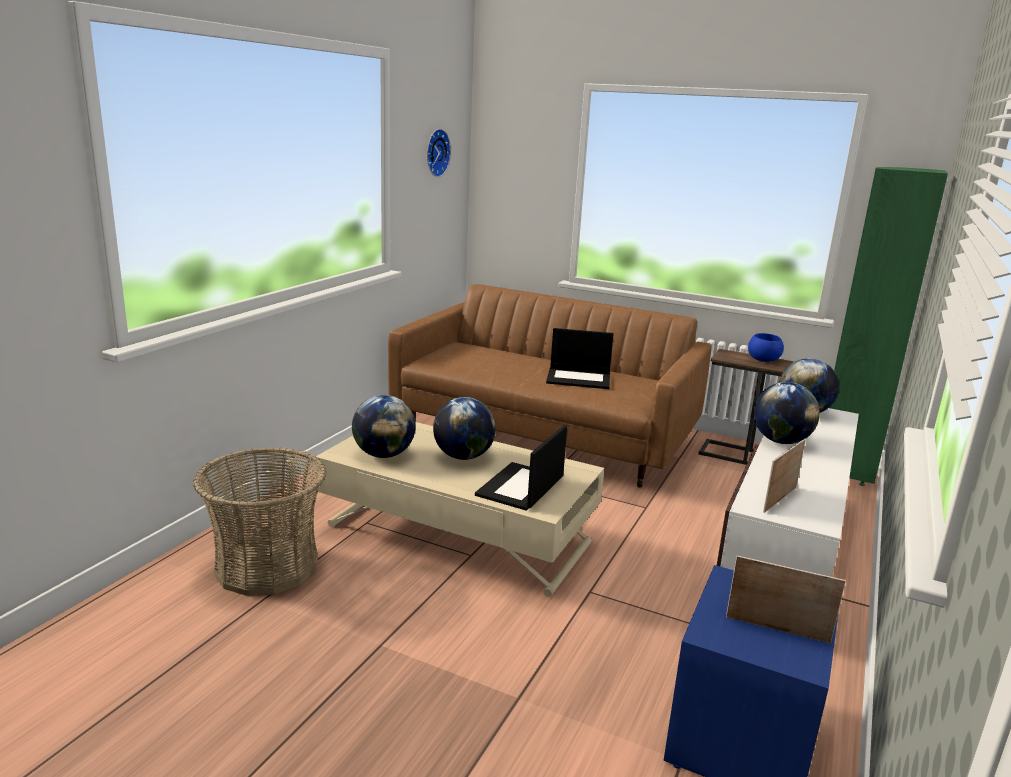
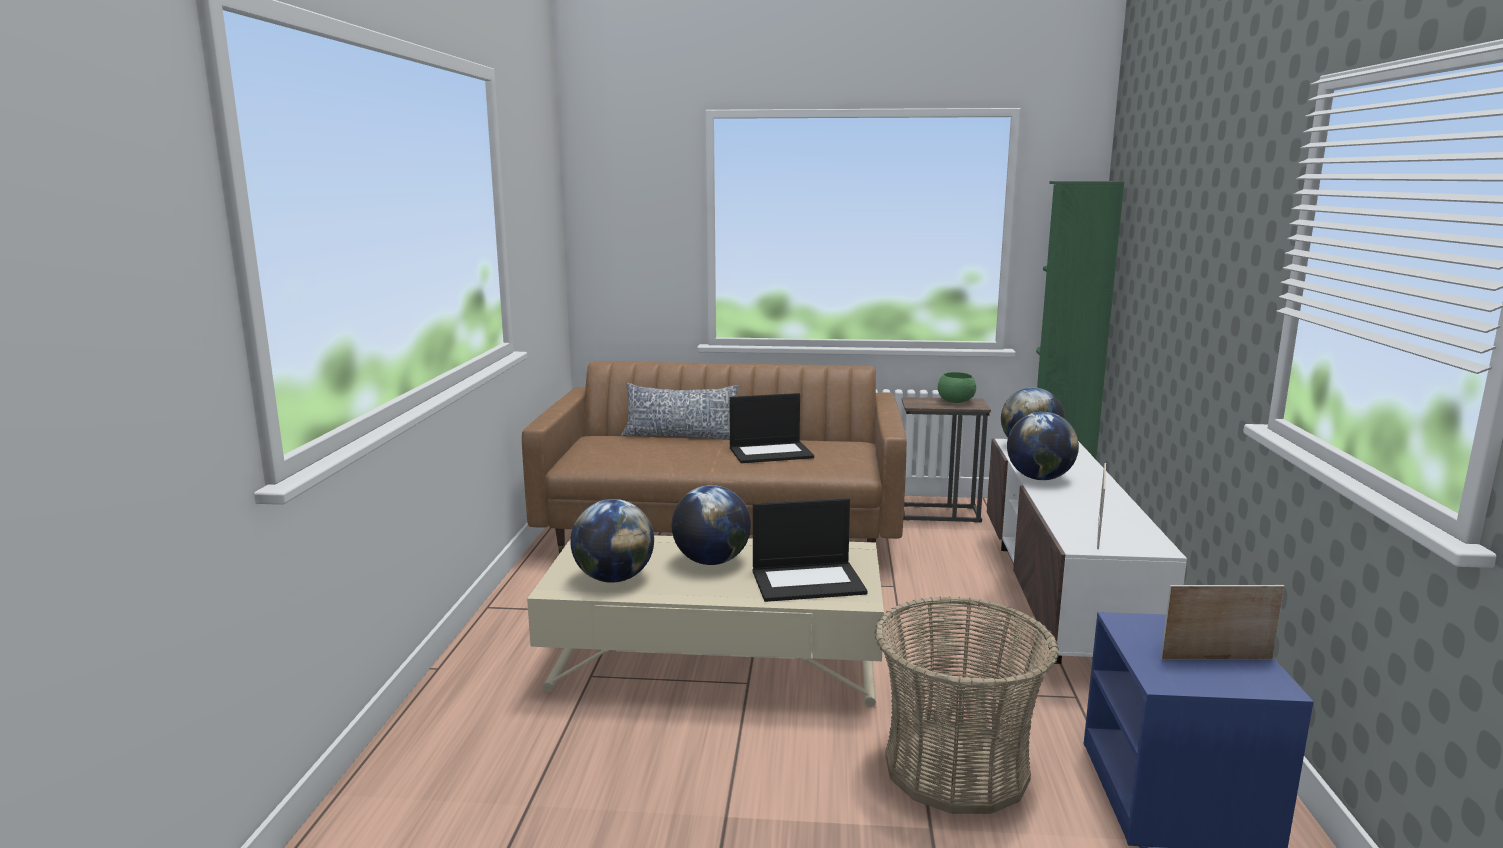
camera: 20 degrees left, 5 degrees down
(267, 566) = (501, 762): basket -> basket (956, 768)
(435, 152) = (537, 200): wall clock -> none
(520, 487) = (809, 581): laptop -> laptop turned 105 degrees counterclockwise
(523, 353) = (680, 436): none -> pillow
(763, 360) = (955, 401): blue bowl -> green bowl

